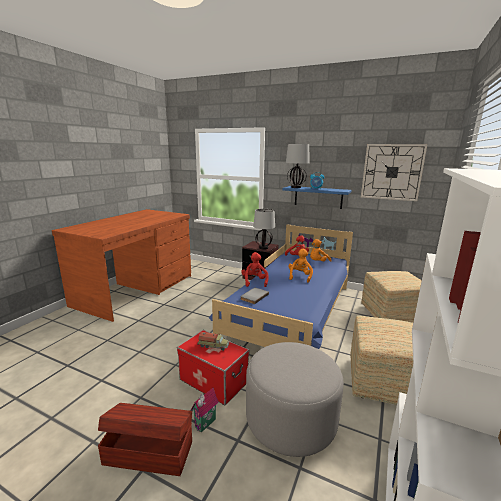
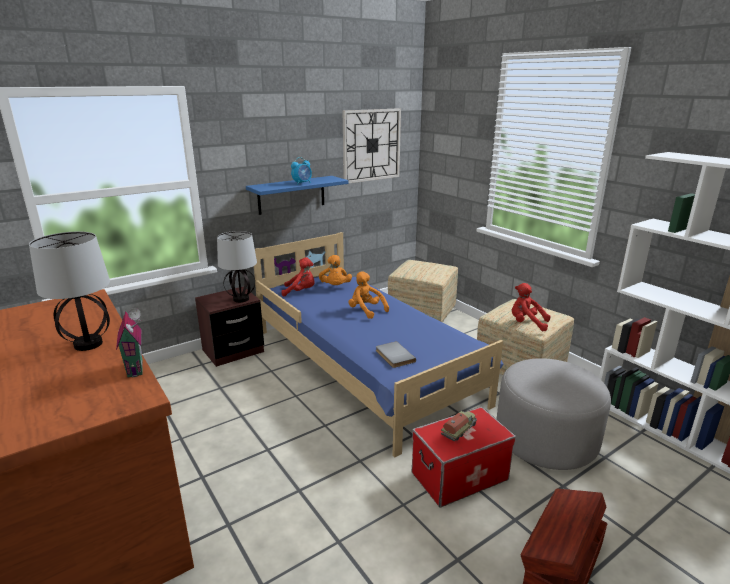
camera: 60 degrees left, 5 degrees up
(206, 424) = (533, 504): toy house -> toy house (137, 368)
(254, 282) = (348, 343): red plush toy -> red plush toy (526, 323)
(296, 187) = (271, 186): table lamp -> table lamp (89, 344)

